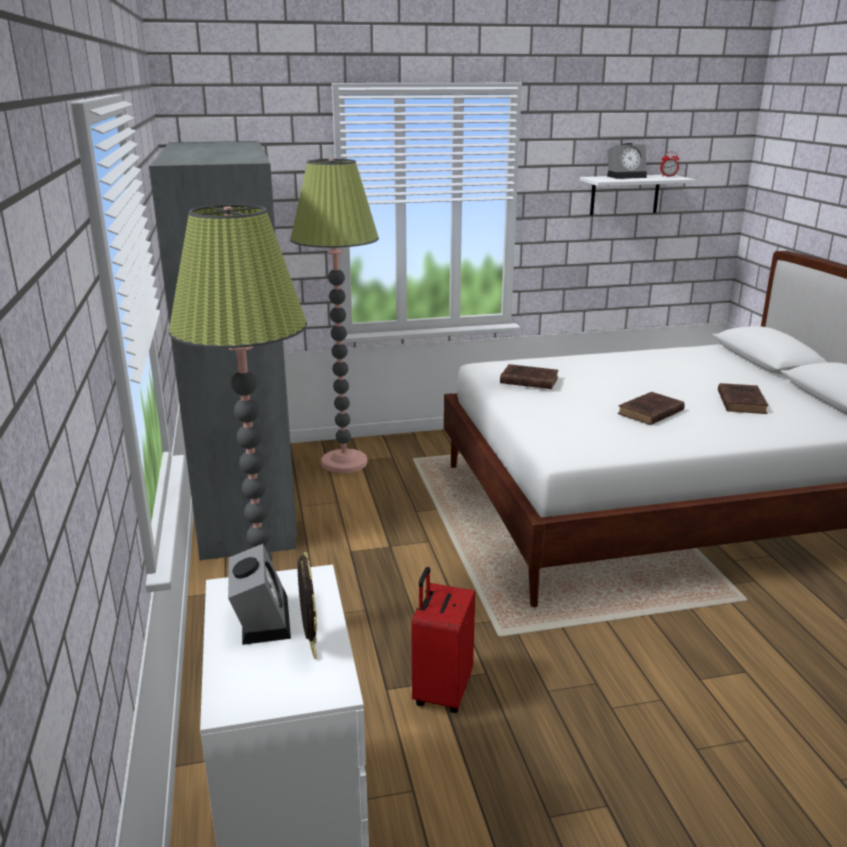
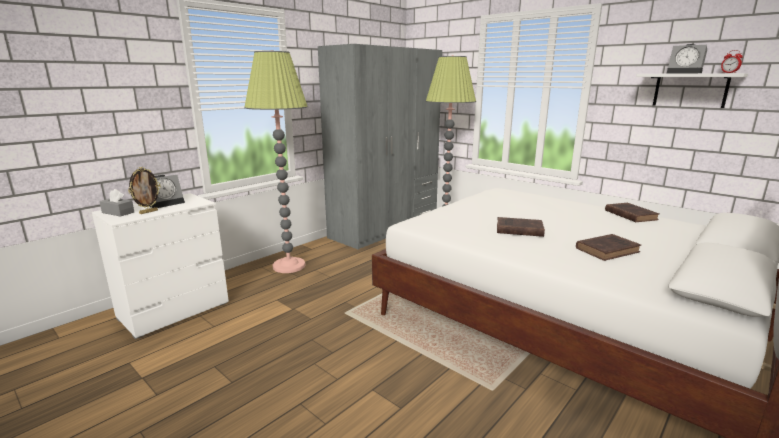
camera: 55 degrees right, 5 degrees down
(264, 688) = (118, 212): none -> grey tissue box
(441, 691) = (286, 312): red suitcase -> none
(527, 380) = (496, 198): brown book -> brown book (629, 215)

